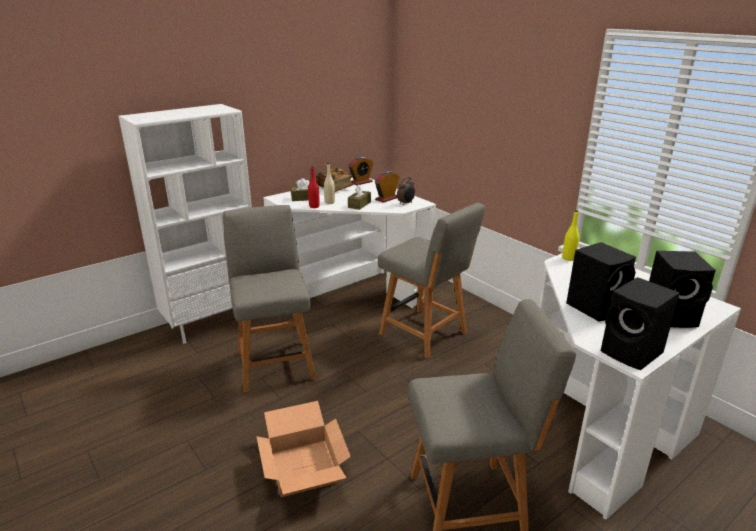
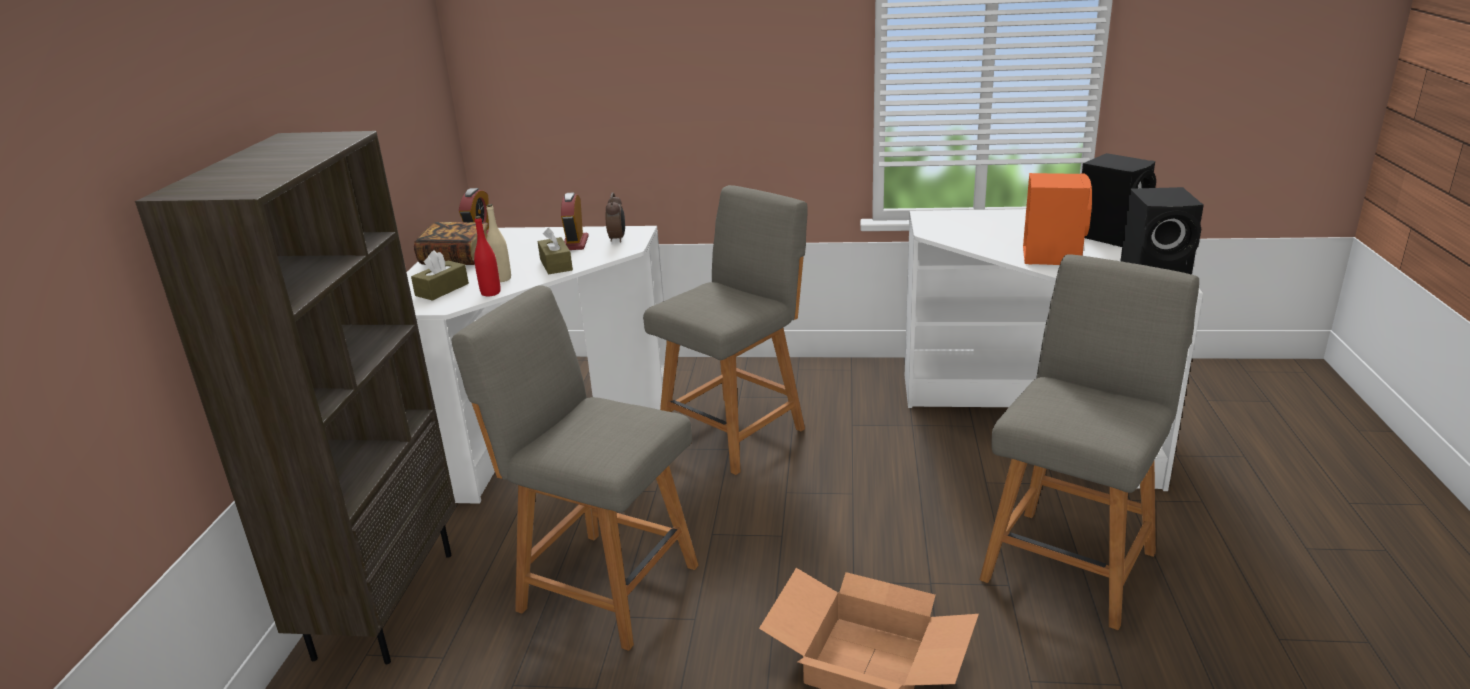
camera: 45 degrees left, 0 degrees up
(213, 322) = (384, 602): white bookcase -> brown bookcase
(425, 334) = (735, 431): grey chair -> grey chair turned 45 degrees counterclockwise
(568, 258) = (929, 224): yellow bottle -> none
(596, 307) = (1052, 256): black speaker -> orange speaker

